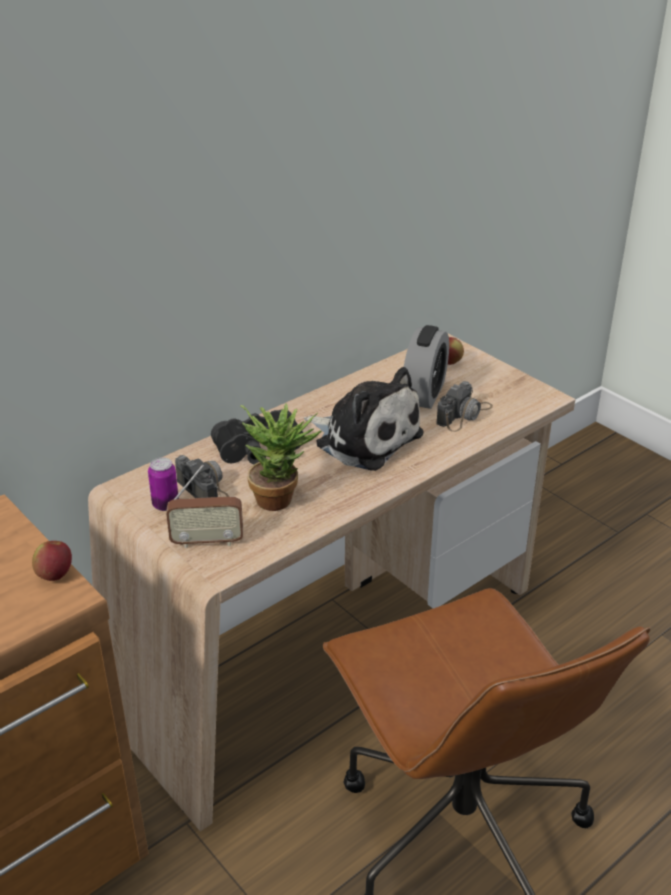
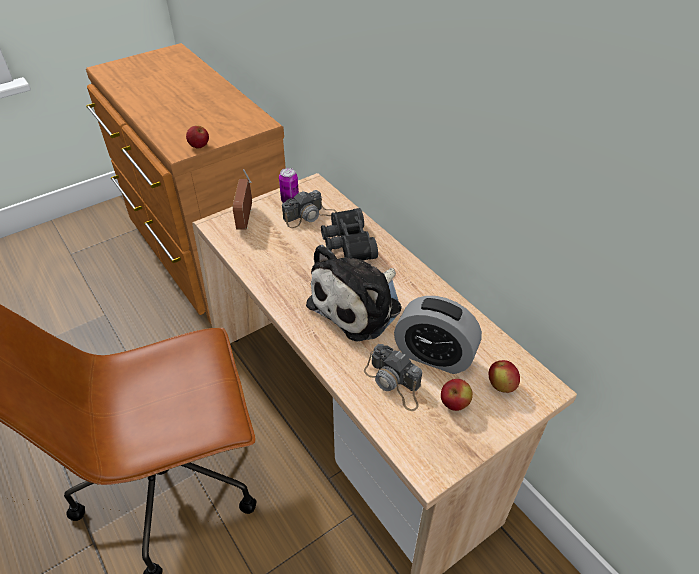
camera: 95 degrees right, 10 degrees up
(281, 498) = (285, 253): potted plant -> none
(476, 385) = (454, 403): none -> apple

